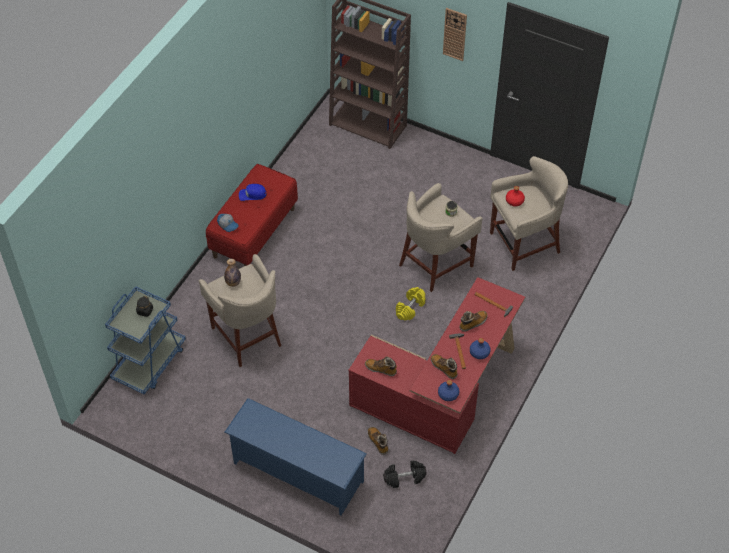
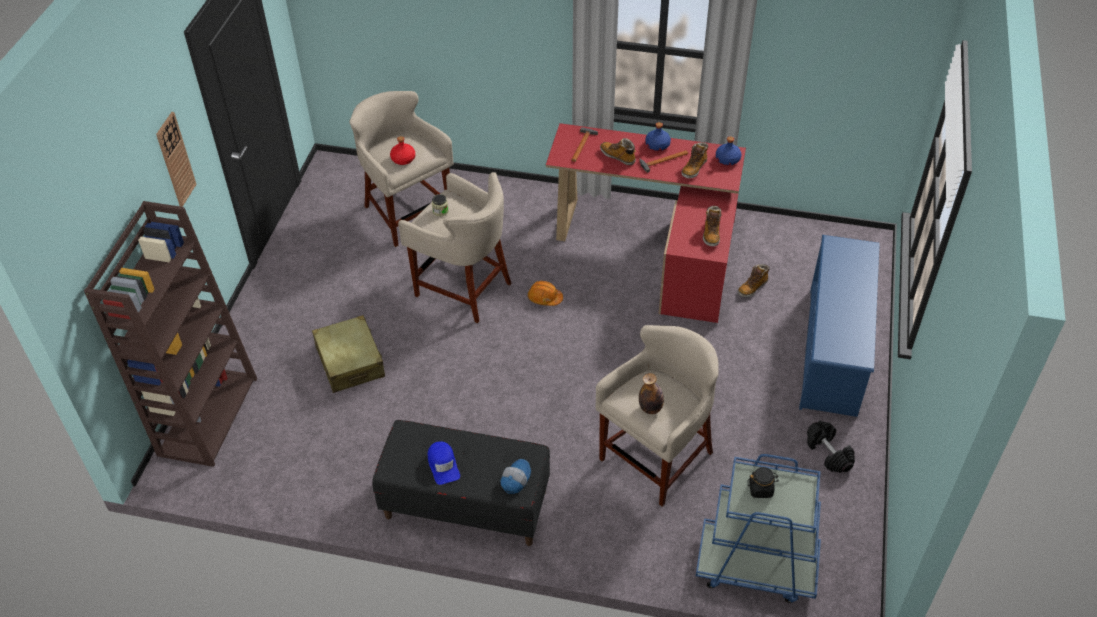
camera: 105 degrees left, 5 degrees down
(254, 232) = (465, 505): red bench -> black bench
(387, 194) = (350, 362): none -> beige suitcase
(404, 477) = (785, 256): black dumbbell -> black dumbbell (828, 453)
(410, 308) = (544, 298): yellow dumbbell -> orange hard hat

